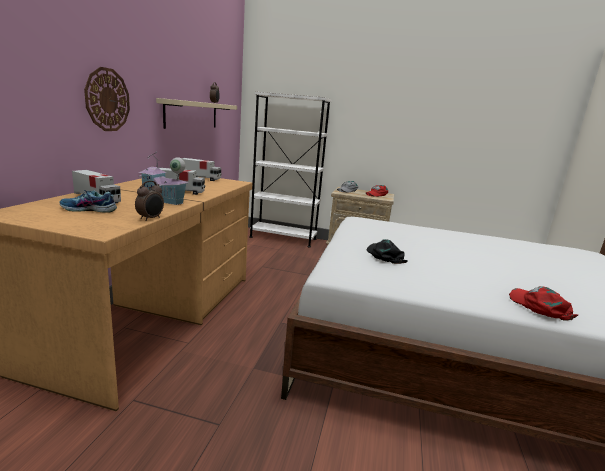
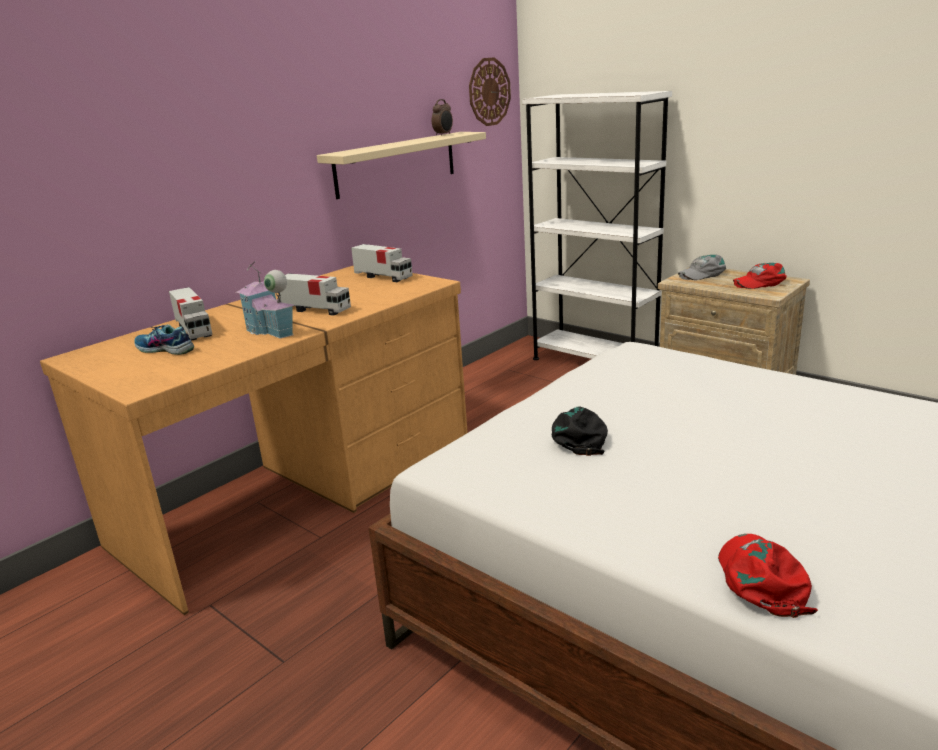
camera: 30 degrees right, 5 degrees up
(107, 100) = (226, 180): wall clock -> wall clock (489, 92)
(151, 218) = (218, 366): alarm clock -> none

